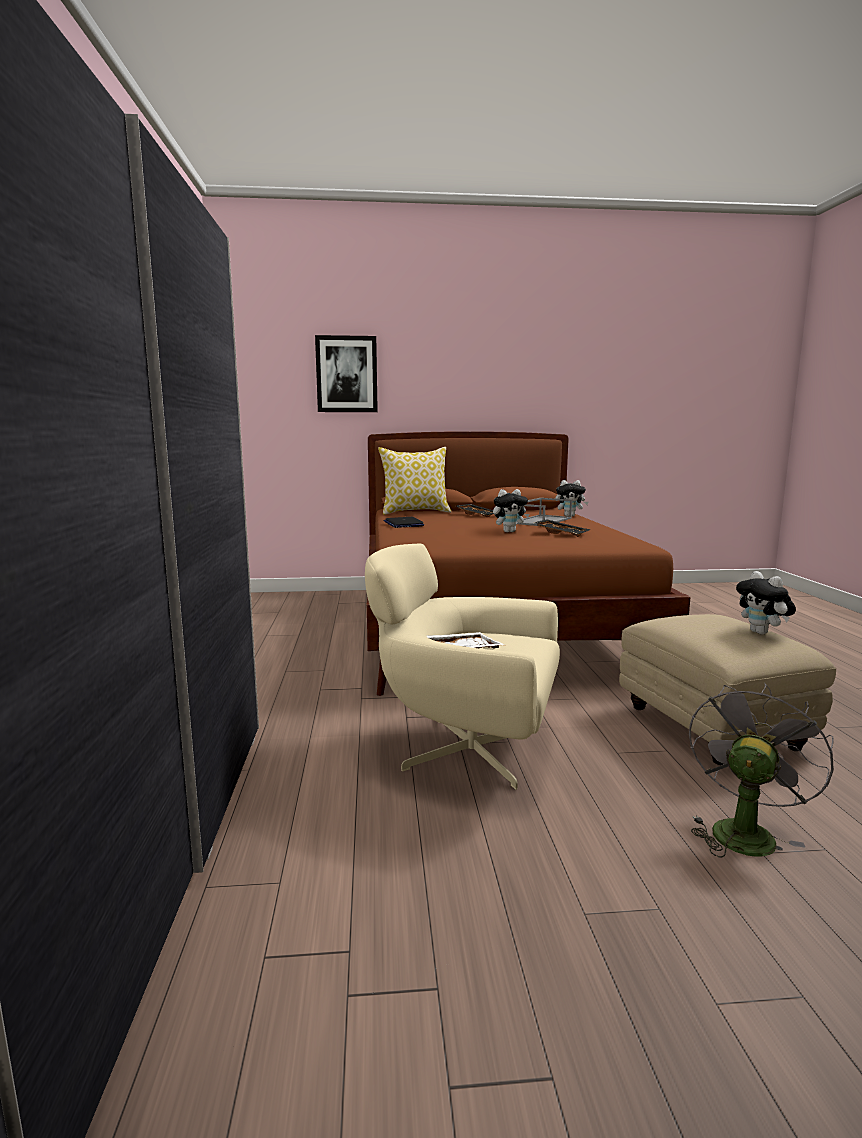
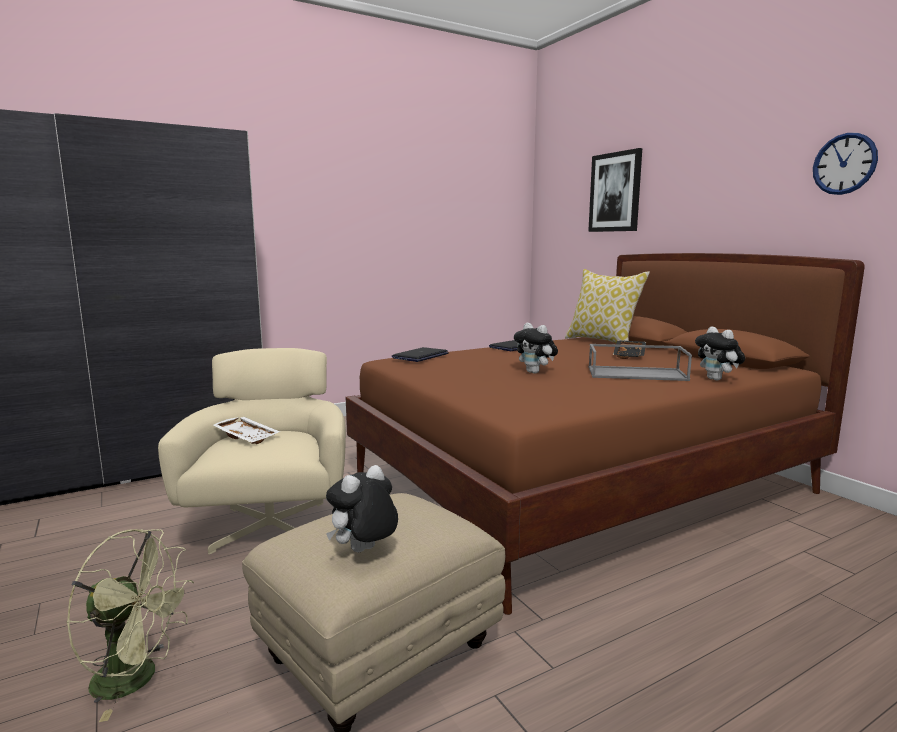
camera: 65 degrees right, 0 degrees up
(414, 539) = (420, 356): none -> laptop
(546, 372) = (844, 164): none -> wall clock
(561, 533) = (552, 386): black tray -> none
(743, 830) = (137, 679): grey fan -> green fan

